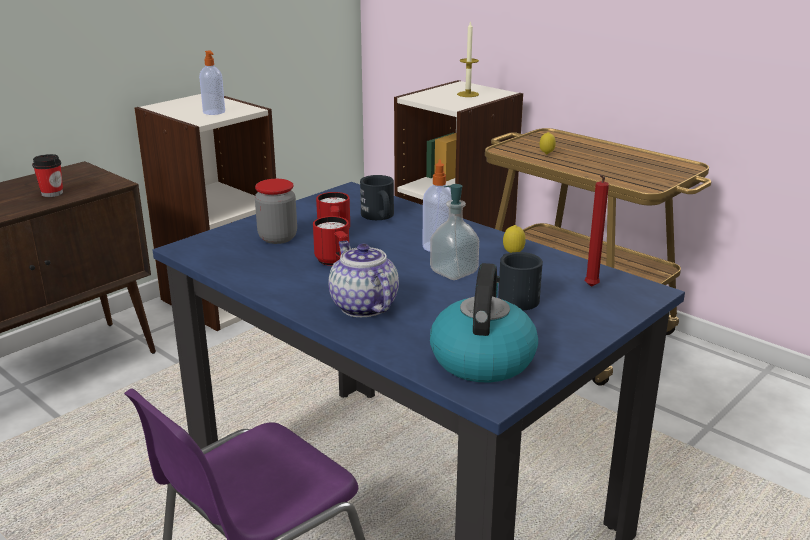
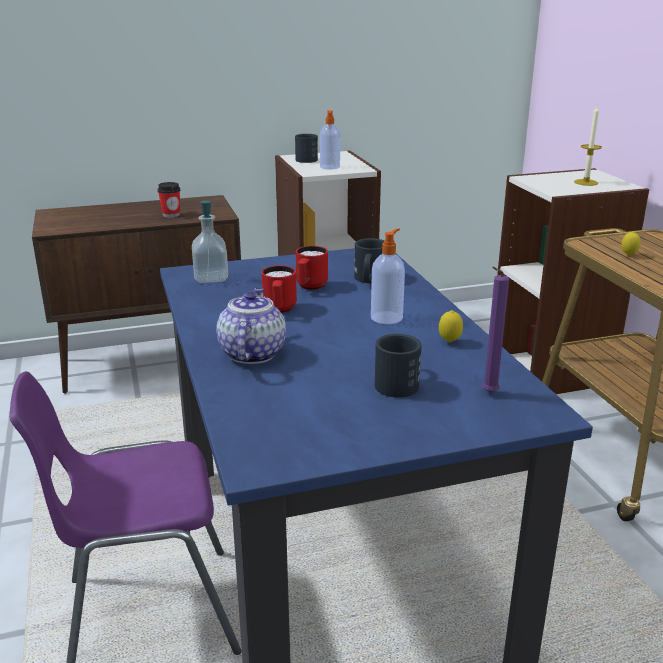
camera: 30 degrees right, 0 degrees up
(177, 106) = (307, 159): none -> black mug
(277, 238) = (261, 279): jar -> none
(454, 272) = (370, 344): soap dispenser -> soap dispenser (211, 278)
(482, 358) = (290, 429): kettle -> none
(590, 287) = (487, 393): red candle -> purple candle

